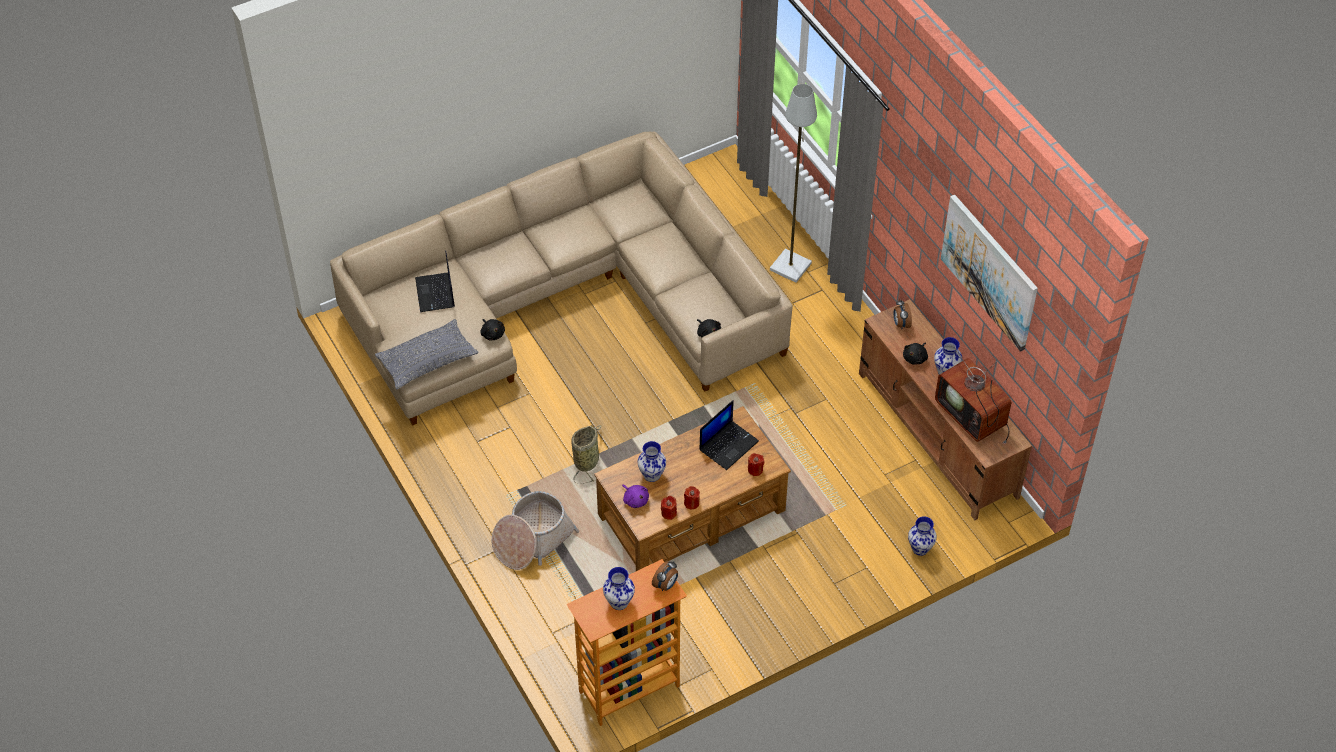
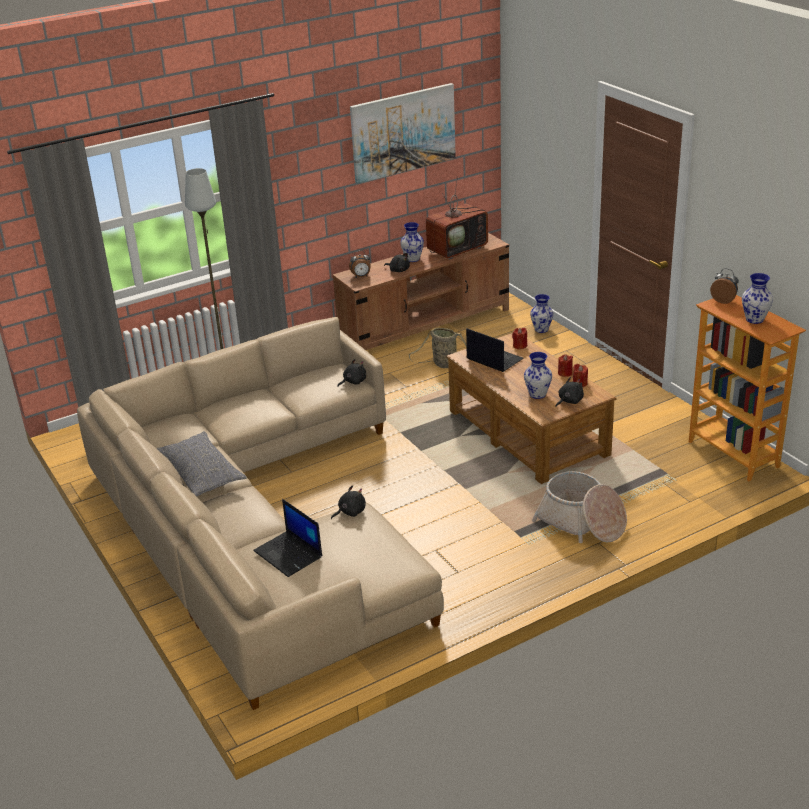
camera: 90 degrees left, 20 degrees down
(427, 361) = (393, 556): grey pillow -> grey pillow (201, 474)
(436, 293) = (289, 554): laptop -> laptop turned 60 degrees clockwise
(587, 460) = (475, 495): basket -> basket (443, 364)
(635, 500) = (569, 401): purple plush toy -> black plush toy

